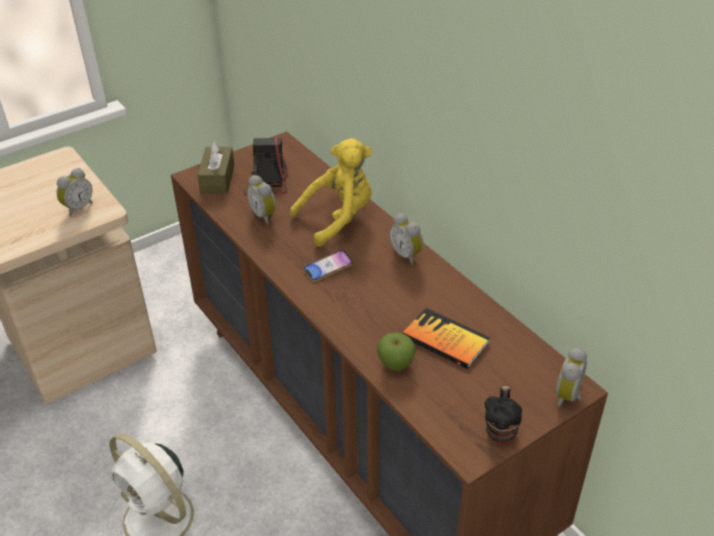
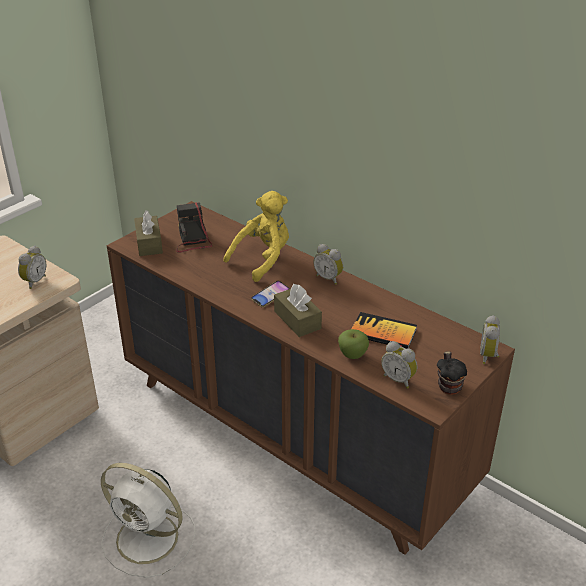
camera: 15 degrees left, 5 degrees down
(265, 215) = (201, 265): alarm clock -> alarm clock (398, 379)
(347, 305) = (297, 320): none -> brown tissue box

